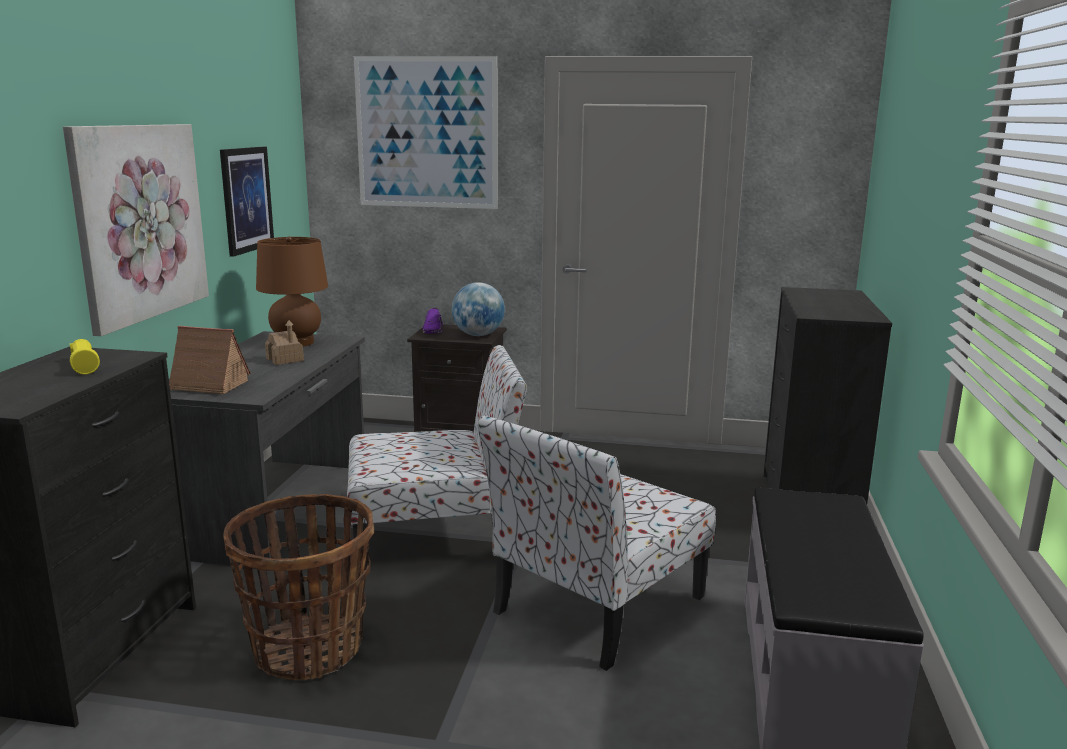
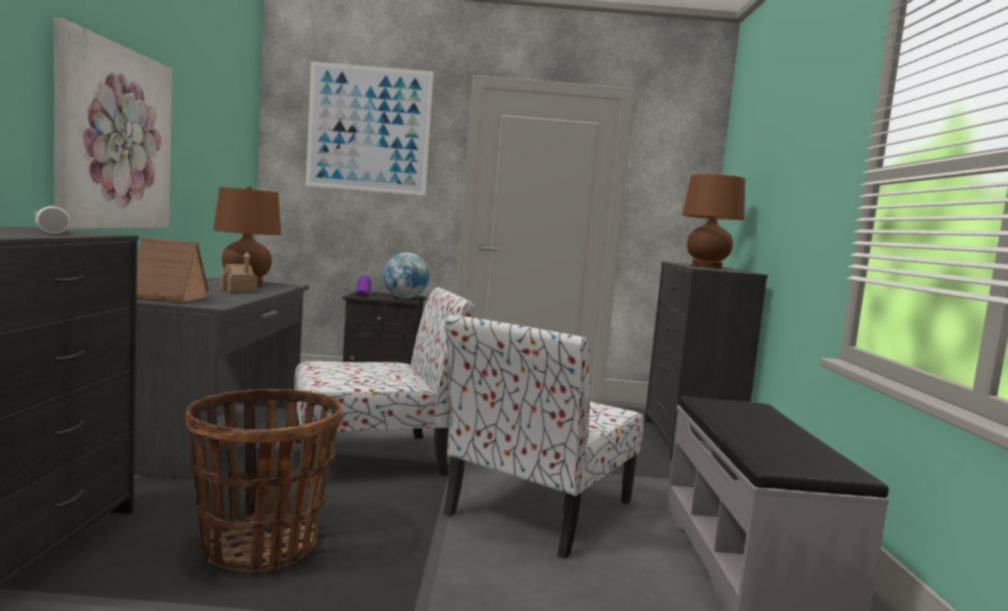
camera: 10 degrees left, 10 degrees down
(85, 366) = (50, 232): yellow flashlight -> white flashlight
(246, 199) = (209, 157): picture -> none
(829, 300) = (707, 266): none -> brown table lamp

